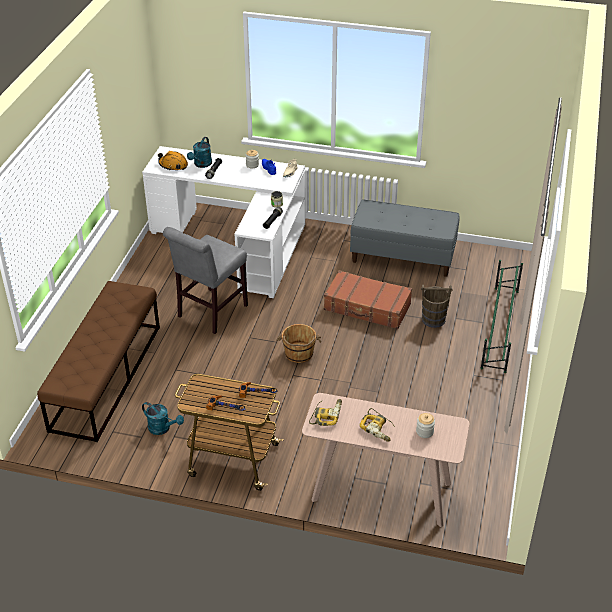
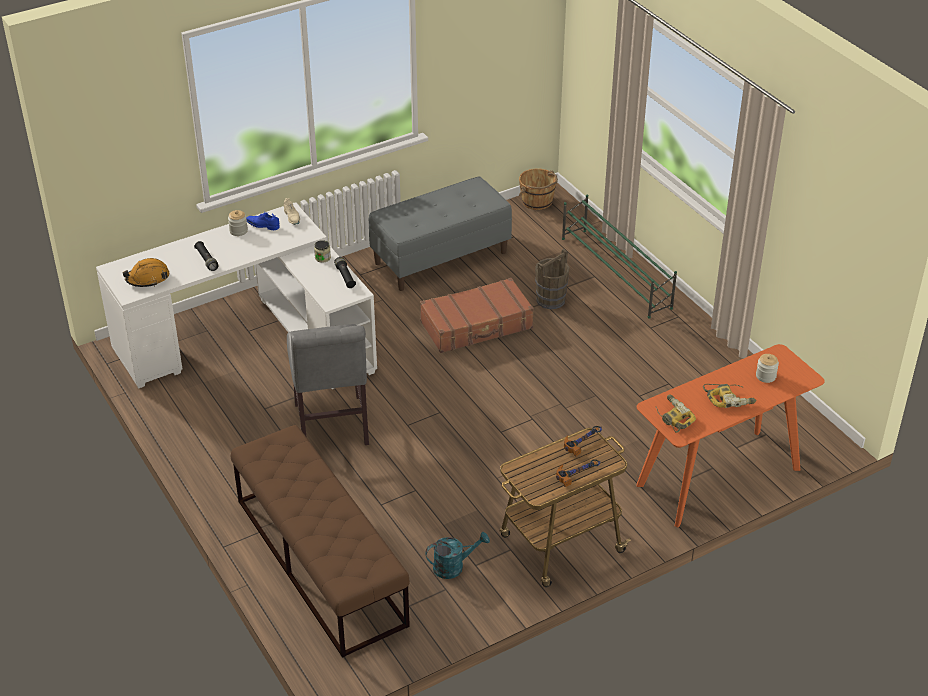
camera: 45 degrees left, 0 degrees up
(201, 164) = (180, 261): turquoise watering can -> none
(299, 354) = (477, 409): brown bucket -> brown bucket (537, 201)
(381, 492) = (719, 477): beige console table -> orange console table

